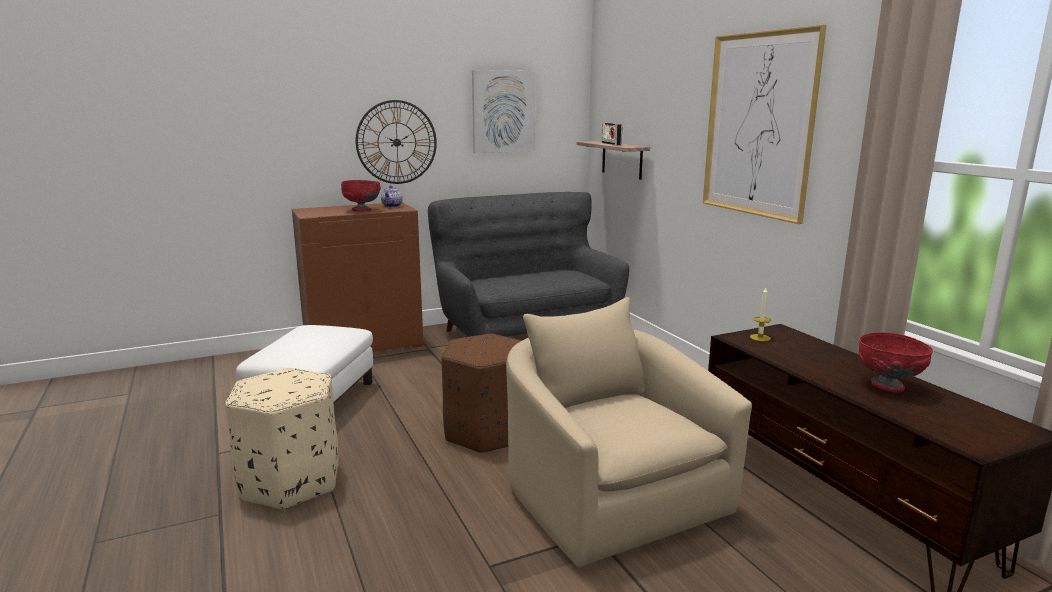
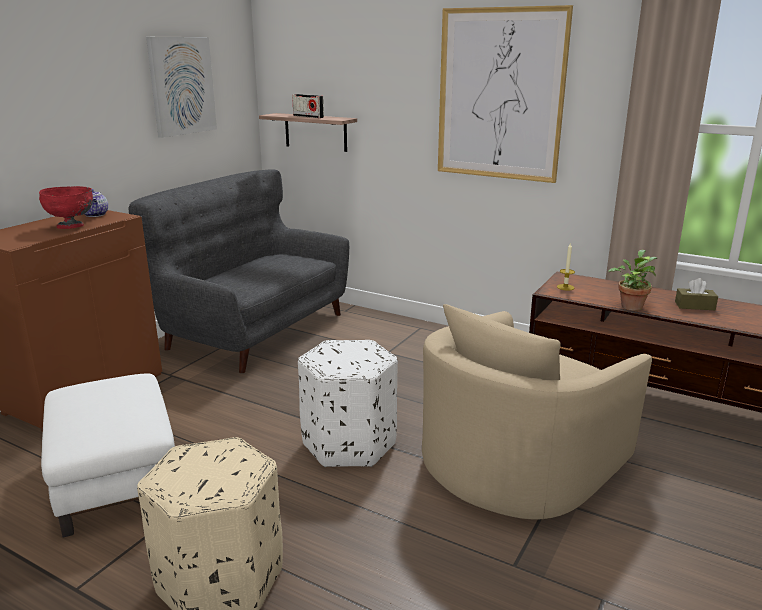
camera: 35 degrees left, 5 degrees up
(396, 142) = (76, 132): wall clock -> none
(487, 432) = (349, 443): brown ottoman -> white ottoman
(608, 495) = (517, 461): beige armchair -> beige armchair turned 75 degrees counterclockwise
(803, 368) = (630, 305): none -> potted plant
(887, 387) = (694, 306): red bowl -> brown tissue box

